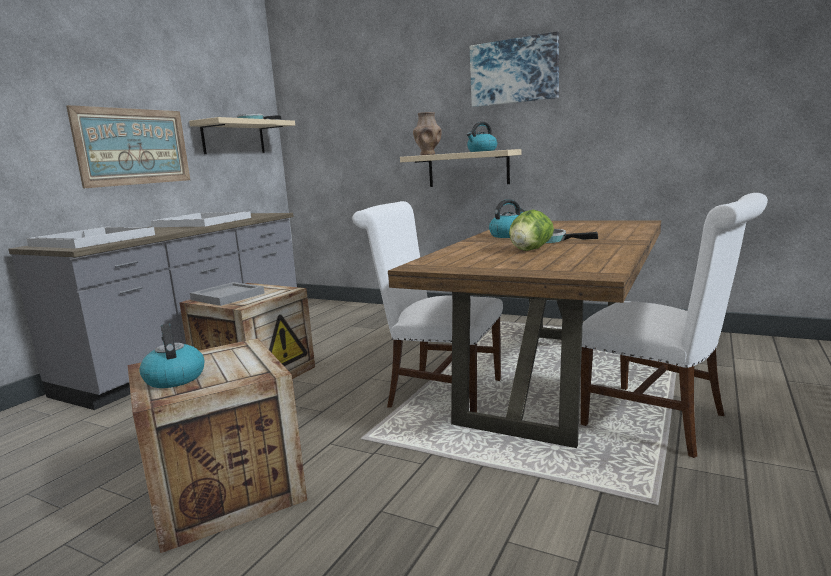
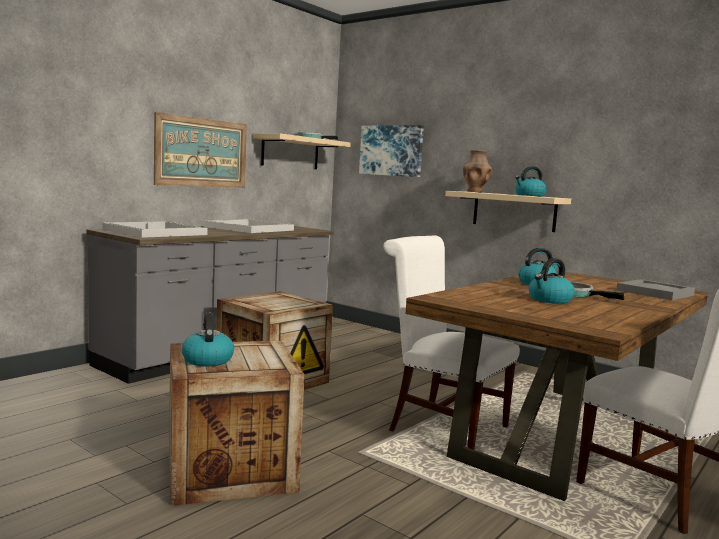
camera: 10 degrees right, 5 degrees down
(228, 296) = (260, 300): grey tray -> grey tray (654, 292)
(514, 71) = (573, 121): picture -> picture (391, 150)
(530, 250) = (549, 300): lettuce -> kettle

